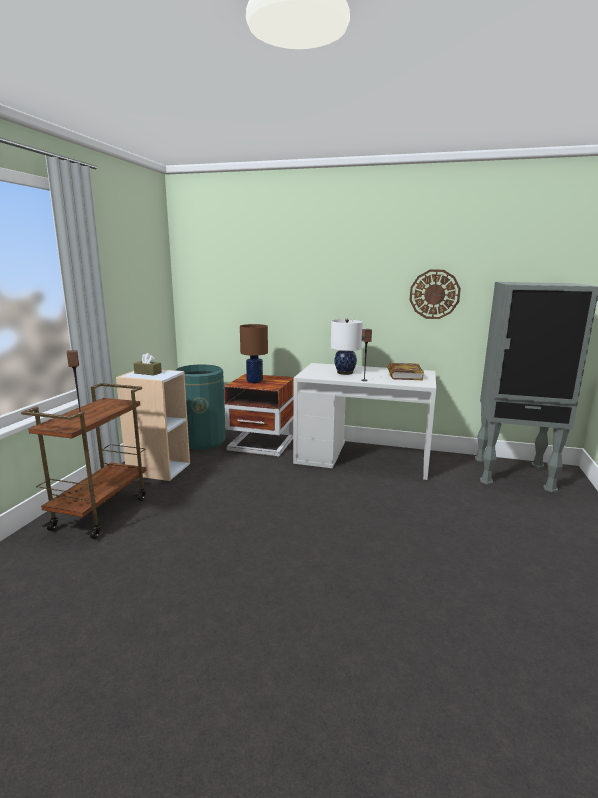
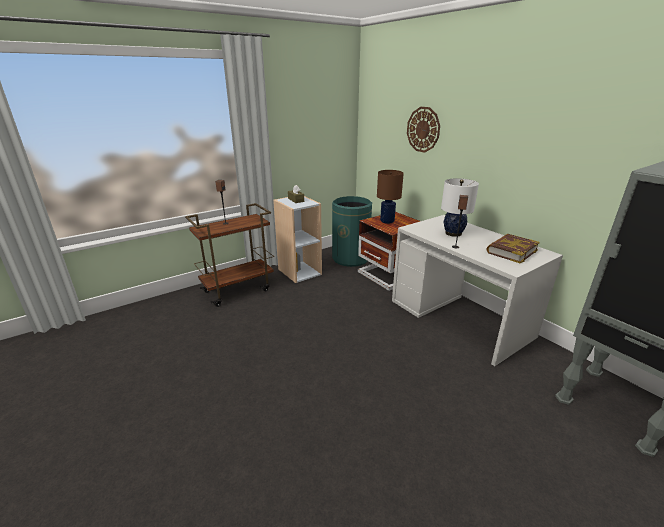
camera: 40 degrees right, 10 degrees up
(434, 294) = (582, 164): wall clock -> wall clock (423, 129)

